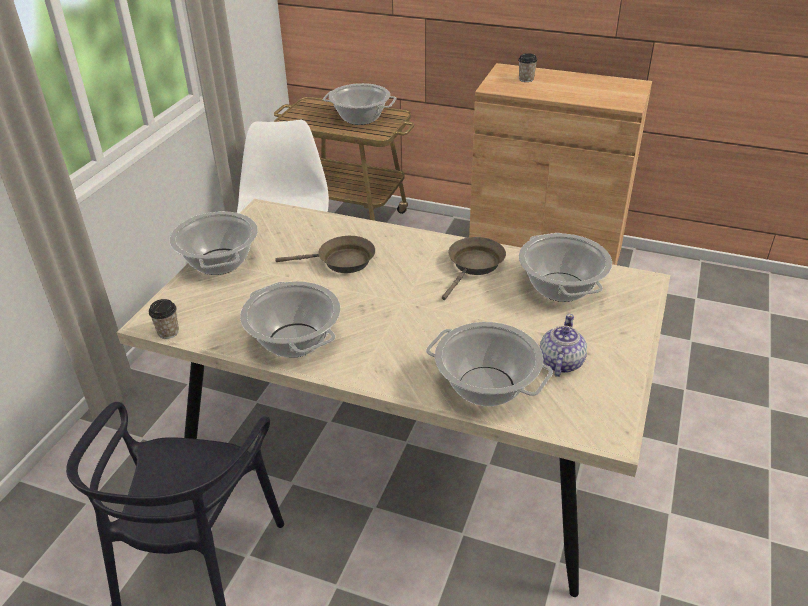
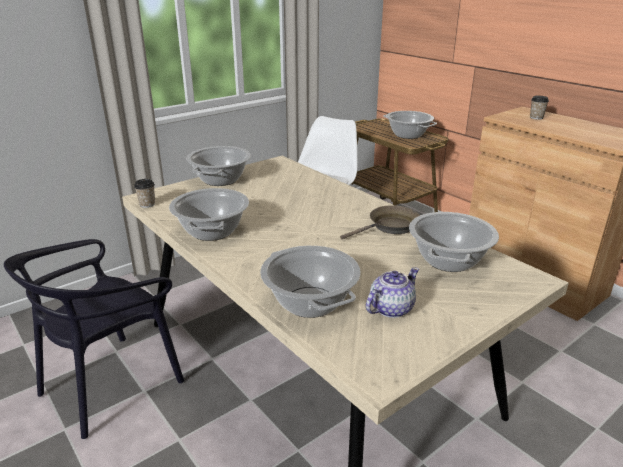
camera: 30 degrees right, 10 degrees down
(341, 261) = (296, 199): brown frying pan -> none

